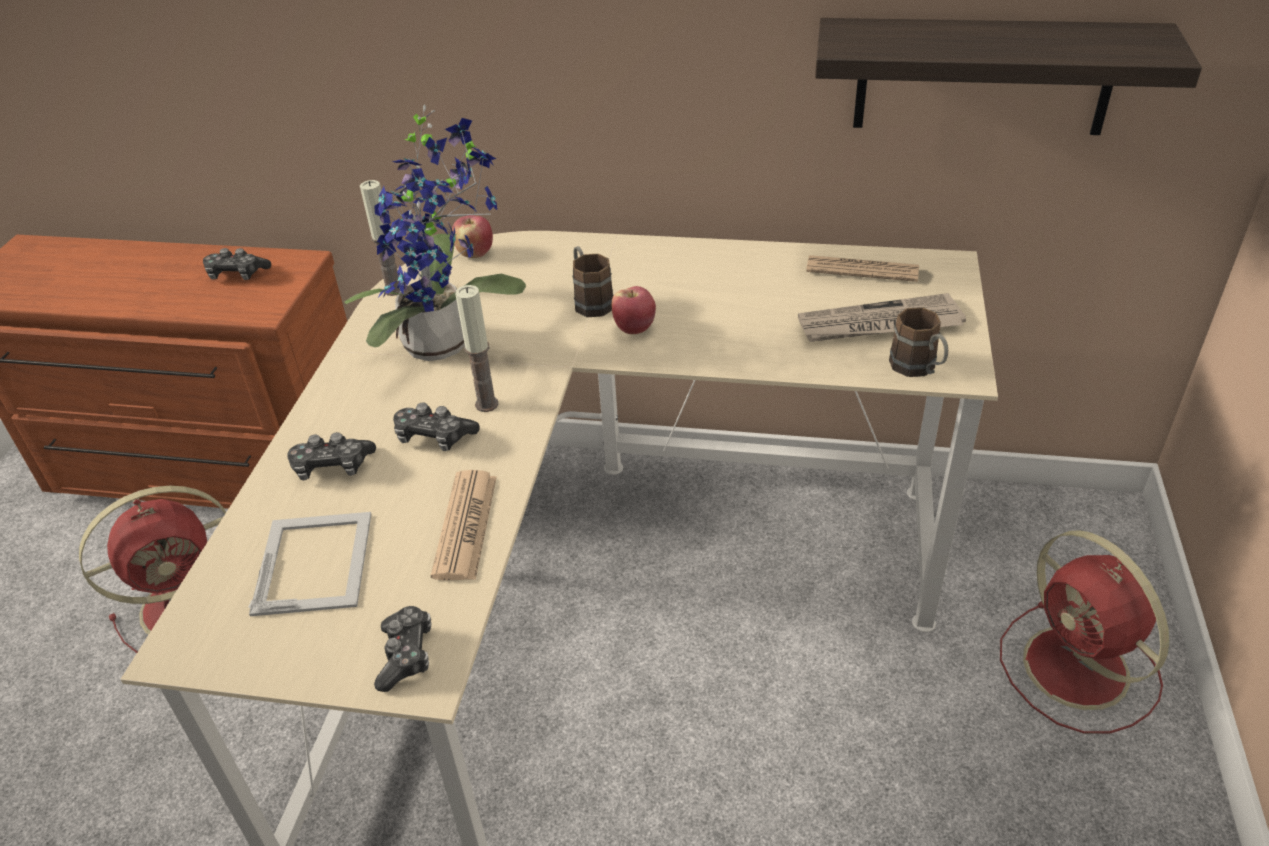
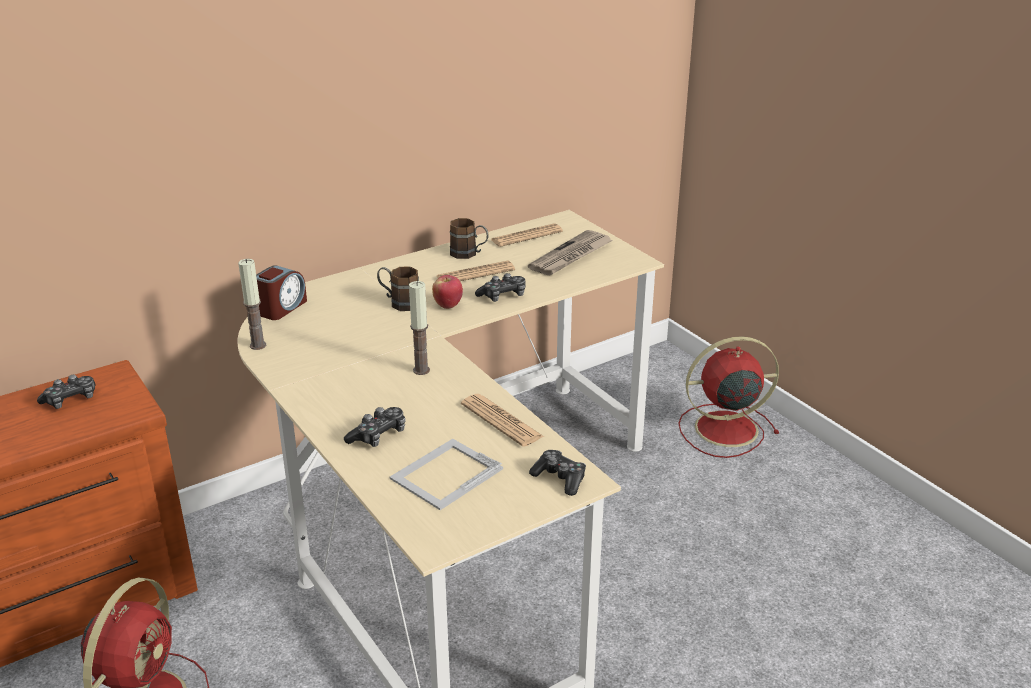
camera: 45 degrees left, 10 degrees down
(315, 561) = (445, 474): picture frame -> picture frame turned 90 degrees counterclockwise
(434, 437) = (416, 396): game controller -> game controller (503, 296)
(447, 343) = (345, 355): potted plant -> none
(475, 254) = (282, 308): apple -> alarm clock
(725, 298) = (475, 273): none -> newspaper
(918, 369) = (616, 267): brown mug -> brown mug (469, 254)
(983, 76) = (555, 102): shelf -> none
(1079, 671) = (723, 429): red fan -> red fan turned 150 degrees clockwise

